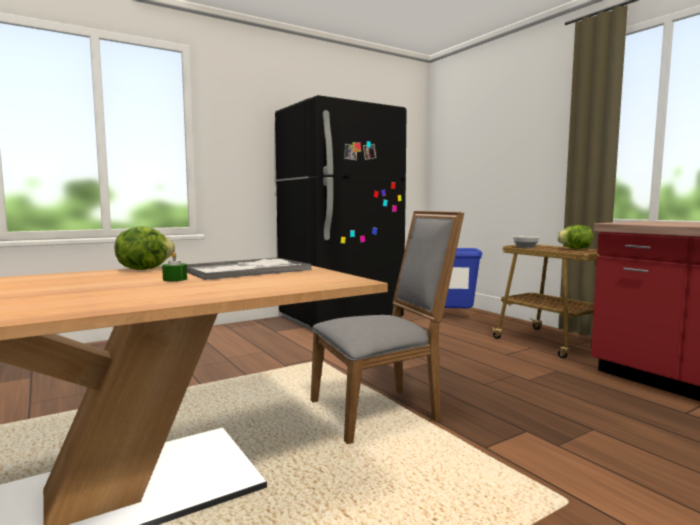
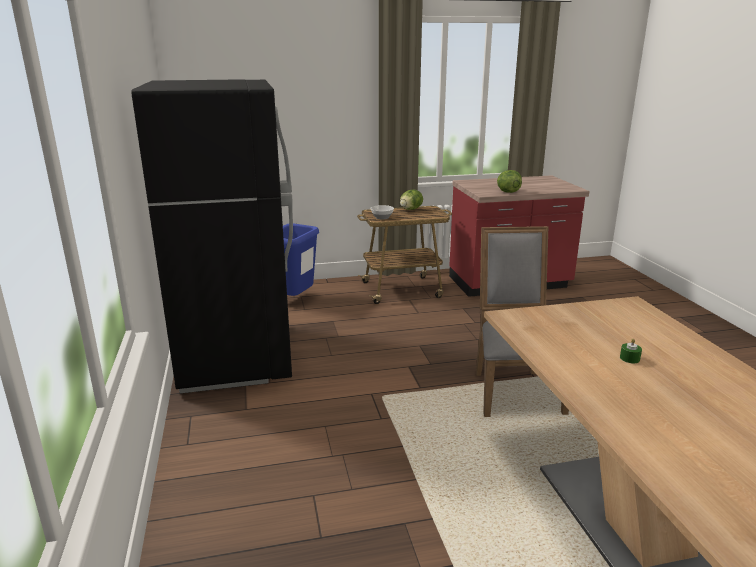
camera: 70 degrees left, 15 degrees up
(144, 269) = (564, 373): lettuce -> lettuce (507, 192)
(247, 270) = (576, 330): tray -> none

